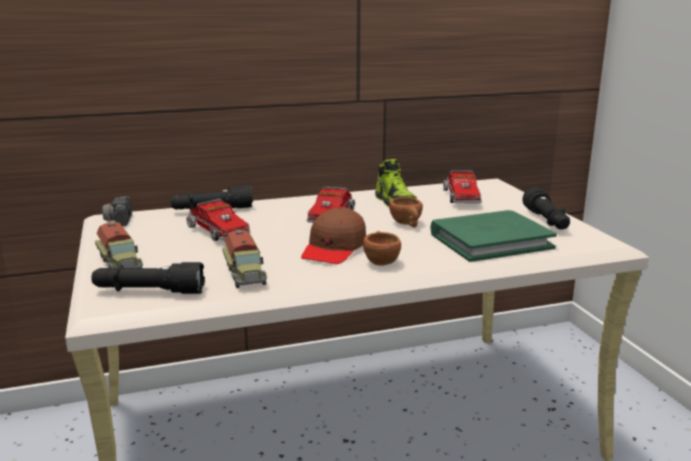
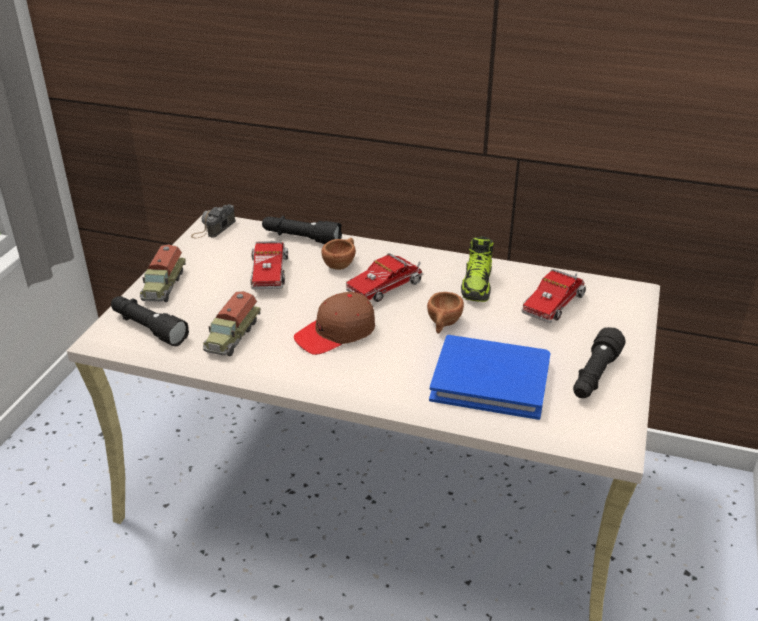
camera: 35 degrees right, 15 degrees up
(380, 261) = (353, 365): brown cup -> brown cup (341, 264)
(490, 240) = (490, 381): green book -> blue book

